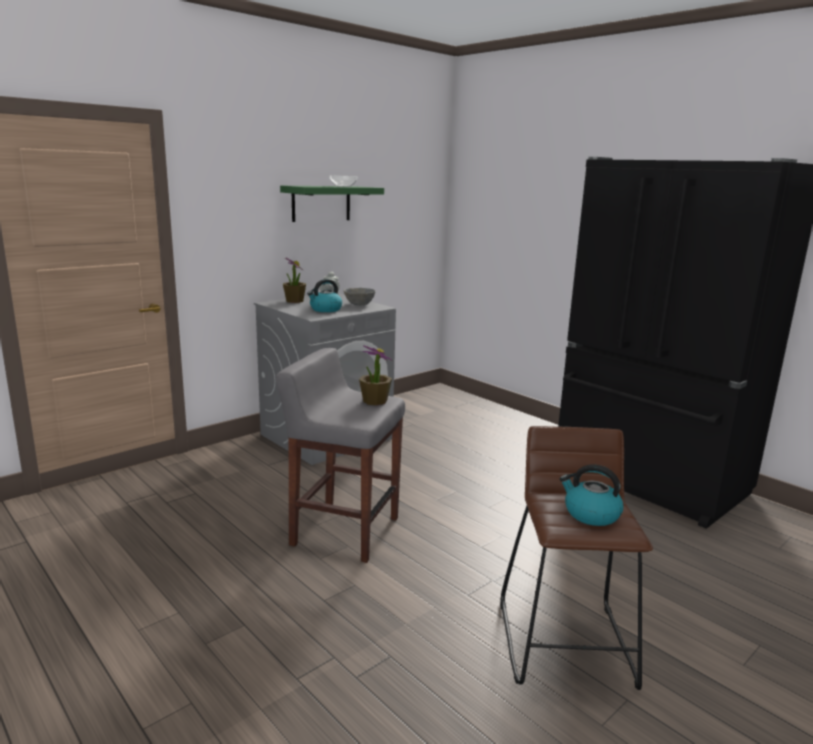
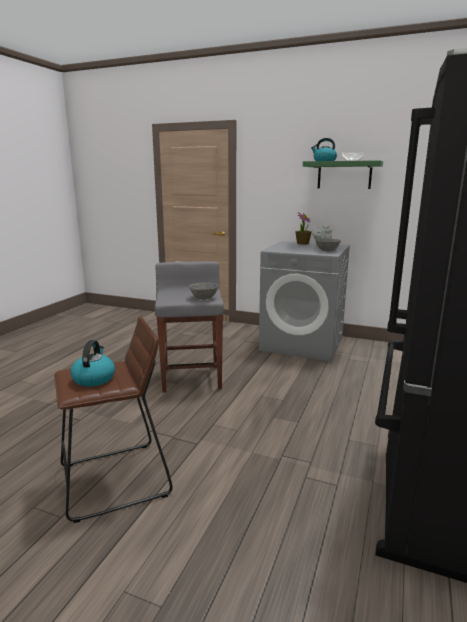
camera: 65 degrees right, 0 degrees up
(325, 309) = (294, 249): kettle -> kettle (324, 161)
(374, 401) = (204, 298): potted plant -> grey bowl

